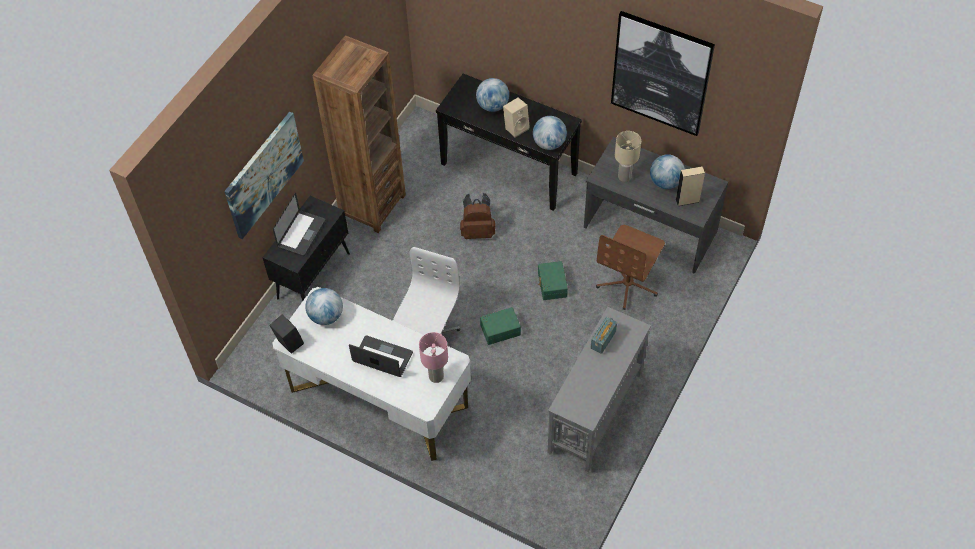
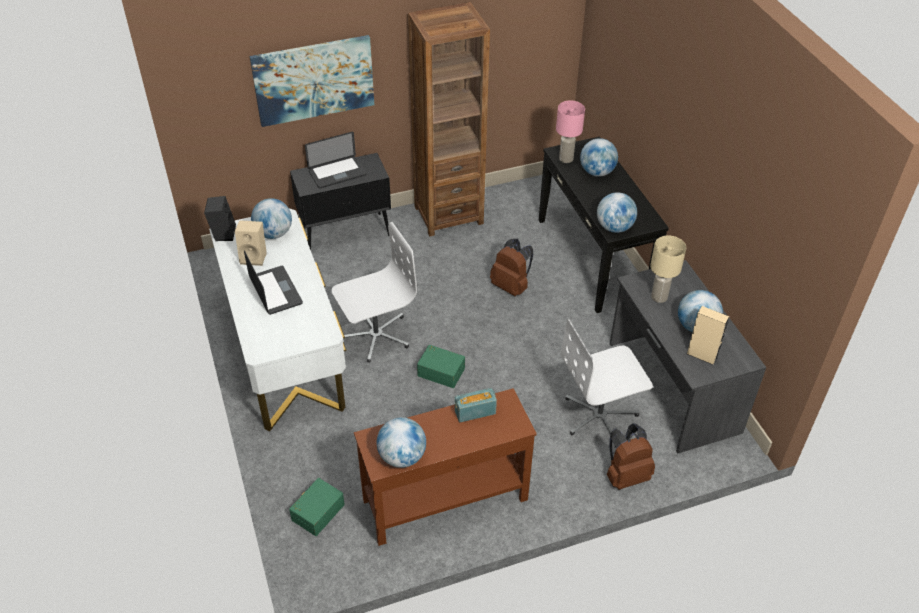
camera: 40 degrees right, 10 degrees down
(436, 377) = (296, 335): pink table lamp -> pink table lamp (566, 159)
(516, 127) = (599, 199): beige speaker -> beige speaker (254, 257)
(551, 285) = (527, 368): green storage box -> green storage box (317, 511)
(593, 401) = (402, 457): none -> globe
(594, 412) = (444, 499): grey console table -> brown console table
(628, 283) = (600, 416): brown office chair -> white office chair
(661, 73) = (743, 187): picture -> none
(680, 311) = (626, 475): none -> brown backpack

